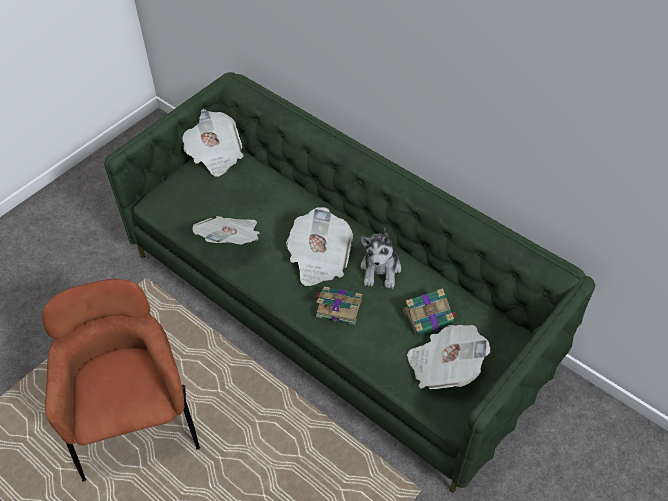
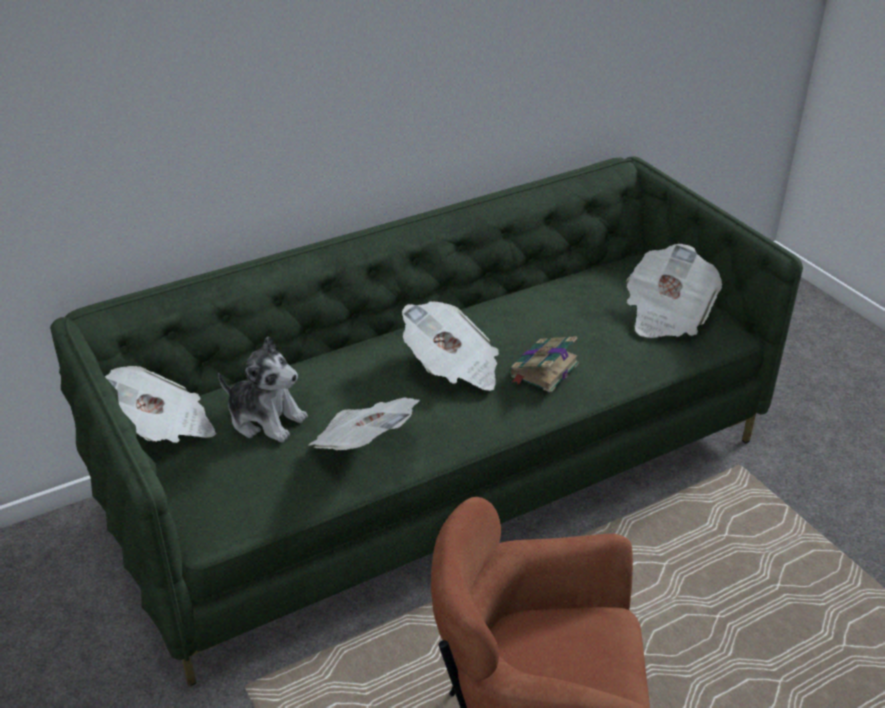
camera: 70 degrees left, 15 degrees down
(381, 269) = (499, 322): plush toy -> plush toy (266, 419)
(429, 317) = (593, 304): book -> none

